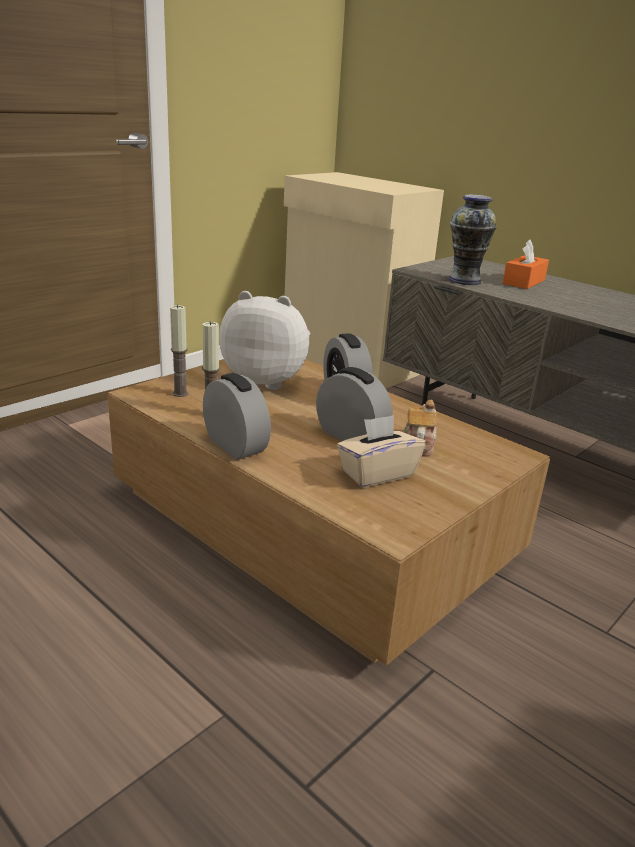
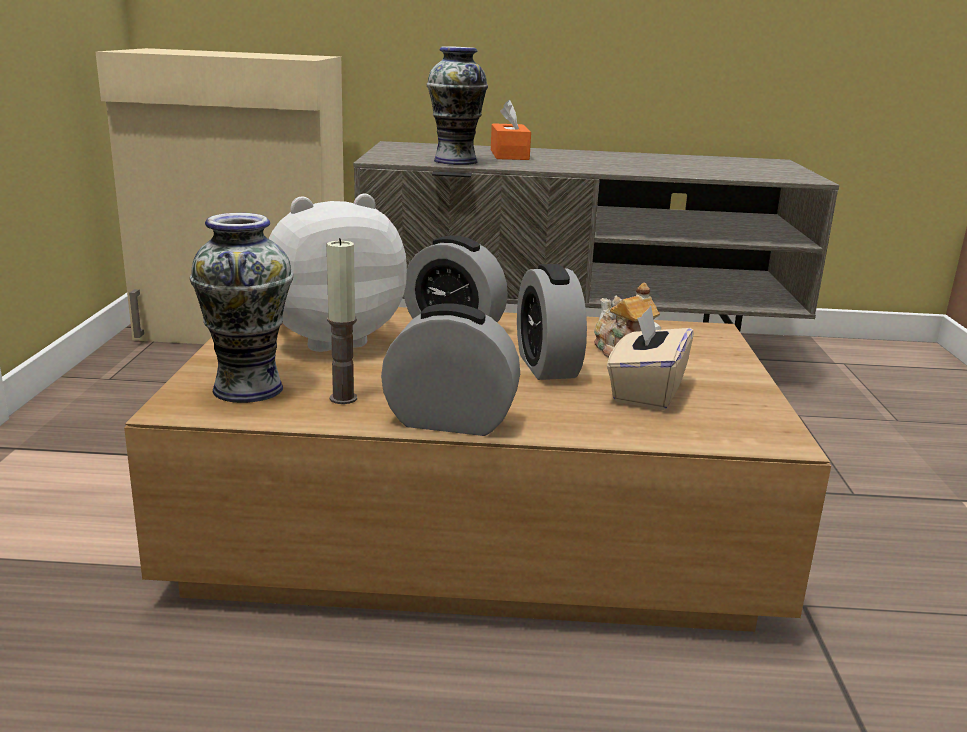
camera: 40 degrees left, 5 degrees down
(180, 393) = (247, 388): candle -> vase
(351, 436) = (547, 366): alarm clock -> alarm clock turned 105 degrees counterclockwise

